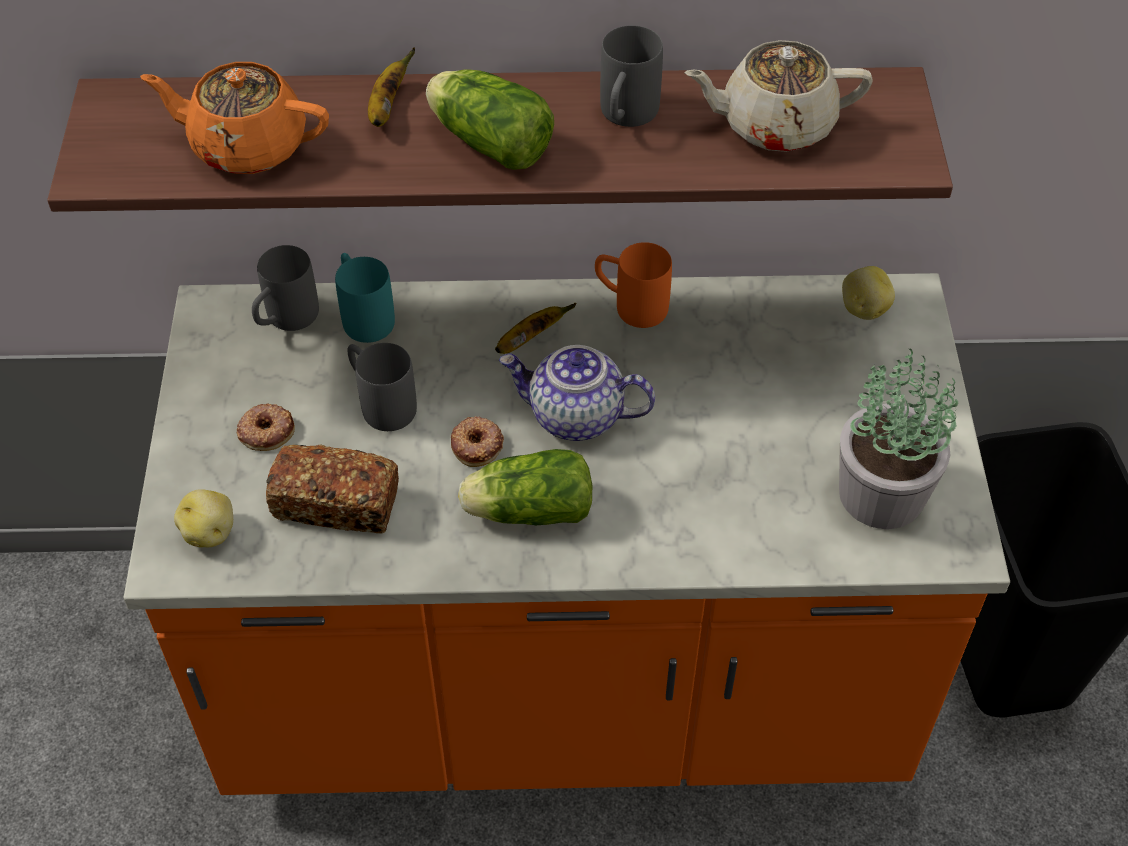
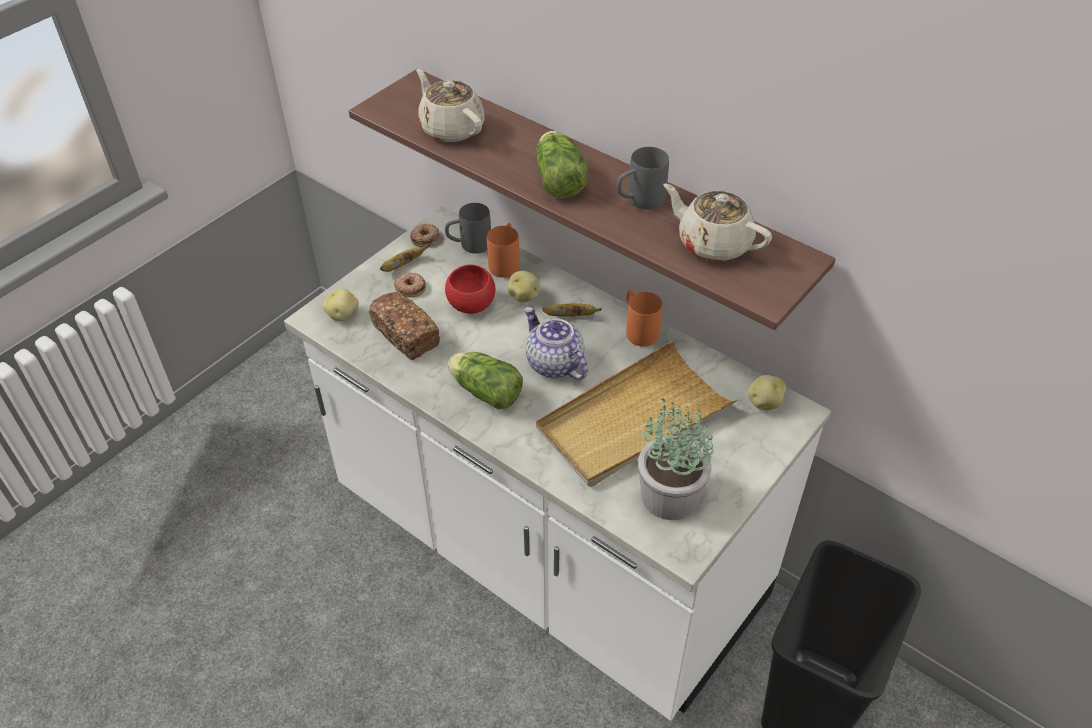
camera: 40 degrees right, 5 degrees down
(247, 146) = (451, 128): orange teapot -> beige teapot
(363, 315) = (505, 262): turquoise mug -> orange mug
(380, 403) = (471, 305): grey mug -> red bowl
(387, 107) = (531, 141): banana -> banana (403, 265)
(439, 347) = (524, 296): none -> potato
(477, 445) = (494, 348): donut -> donut (425, 238)
(564, 685) = (547, 548): orange counter -> white counter
(744, 425) = (633, 419): none -> beige tray

